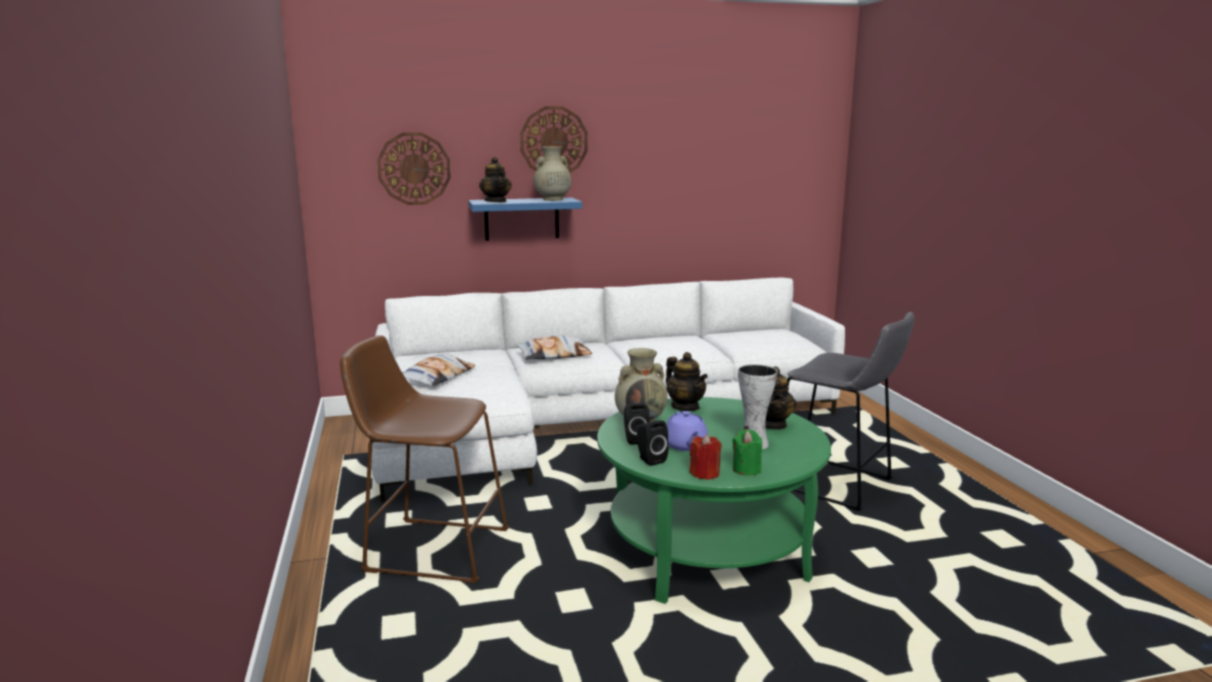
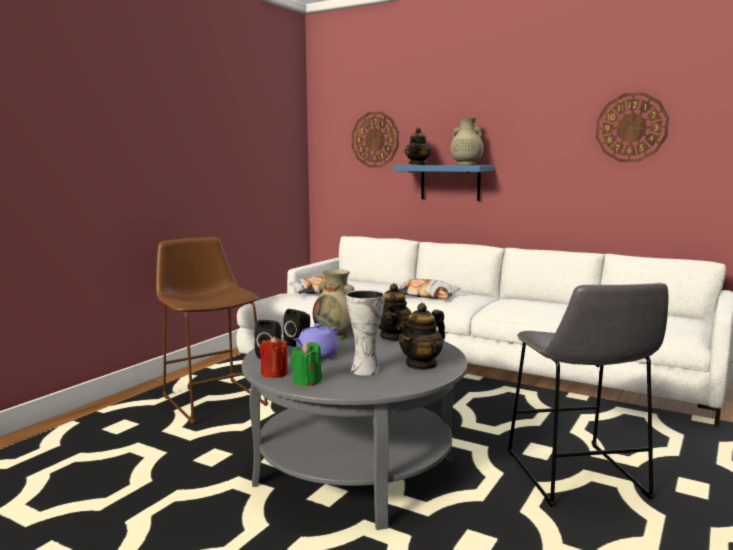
camera: 45 degrees right, 5 degrees down
(554, 141) = (480, 115): wall clock -> wall clock (631, 127)
(707, 550) = (356, 472): green coffee table -> grey coffee table

